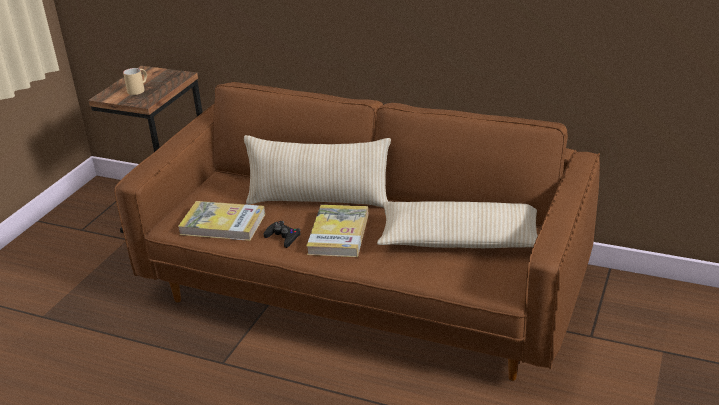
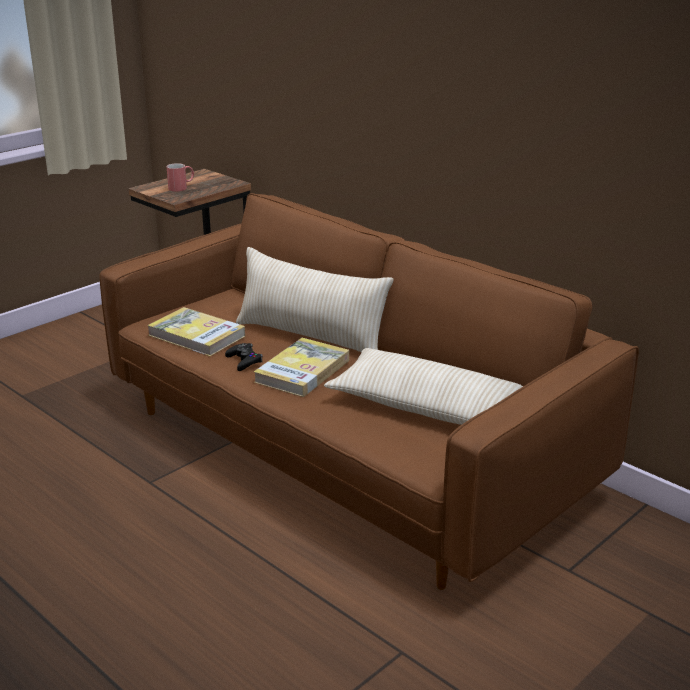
camera: 20 degrees right, 5 degrees down
(139, 89) = (182, 188): beige mug -> red mug

